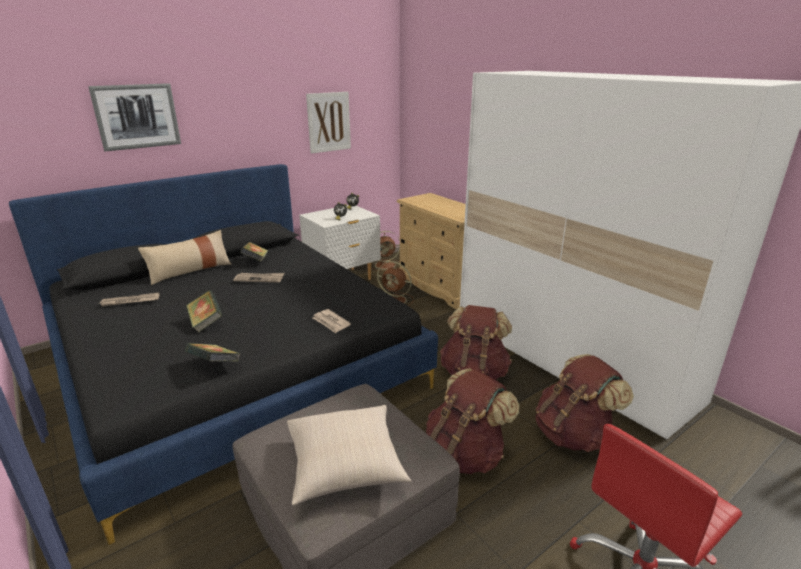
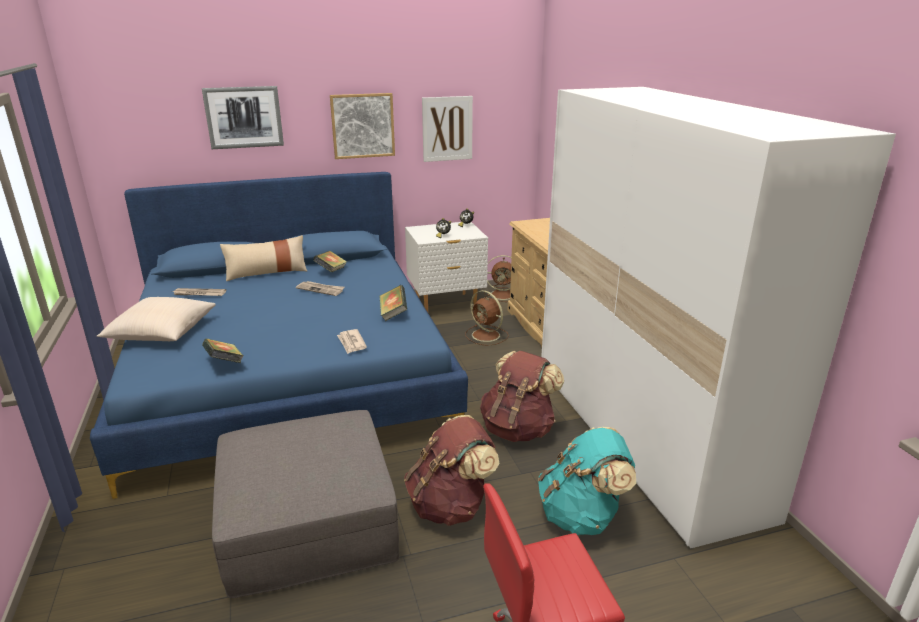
camera: 20 degrees right, 0 degrees up
(206, 322) = (243, 323): book -> book (393, 313)
(235, 366) = (289, 374): black bed -> blue bed
(255, 121) = (363, 125): none -> picture
(345, 464) = (289, 474): beige pillow -> beige pillow (162, 333)
(573, 434) = (582, 516): brown backpack -> turquoise backpack

